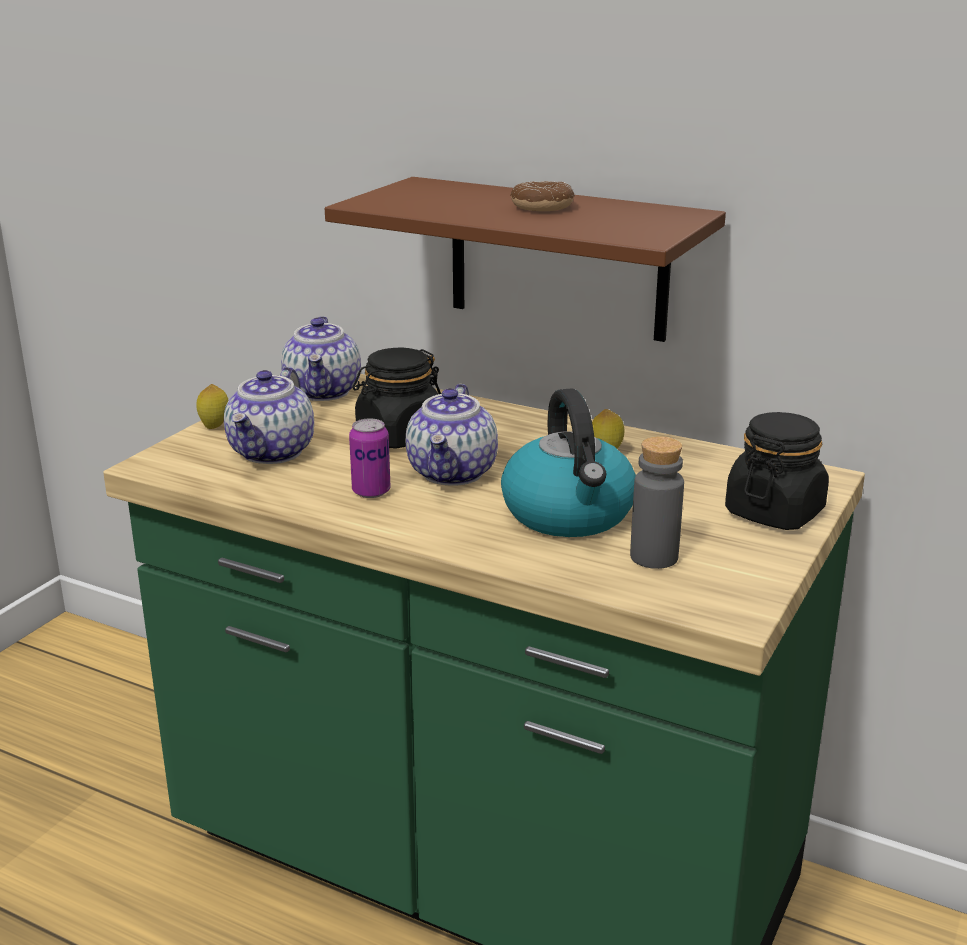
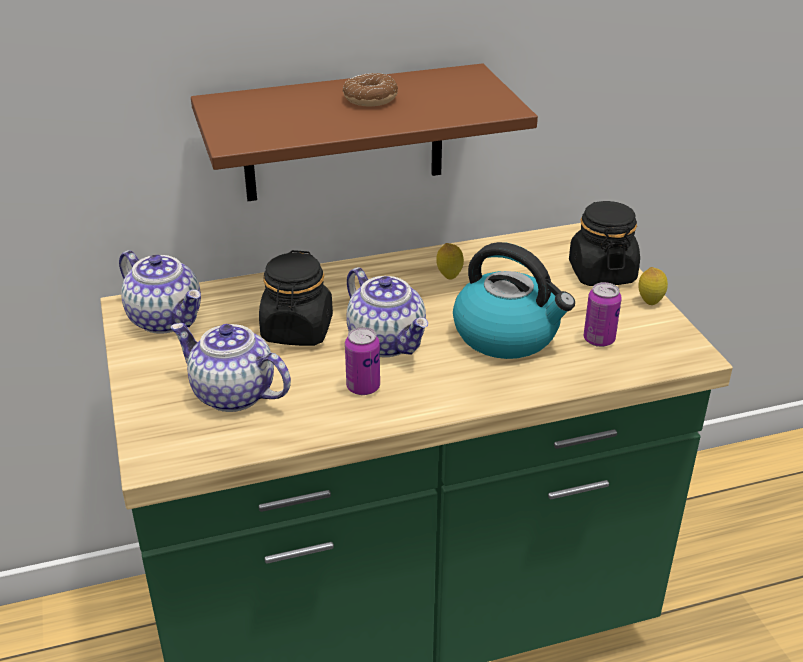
camera: 45 degrees left, 10 degrees up
(215, 427) = (140, 397): lemon -> lemon (650, 302)
(272, 452) = (232, 394): teapot -> teapot turned 150 degrees clockwise
(654, 557) = (599, 339): grey bottle -> can

